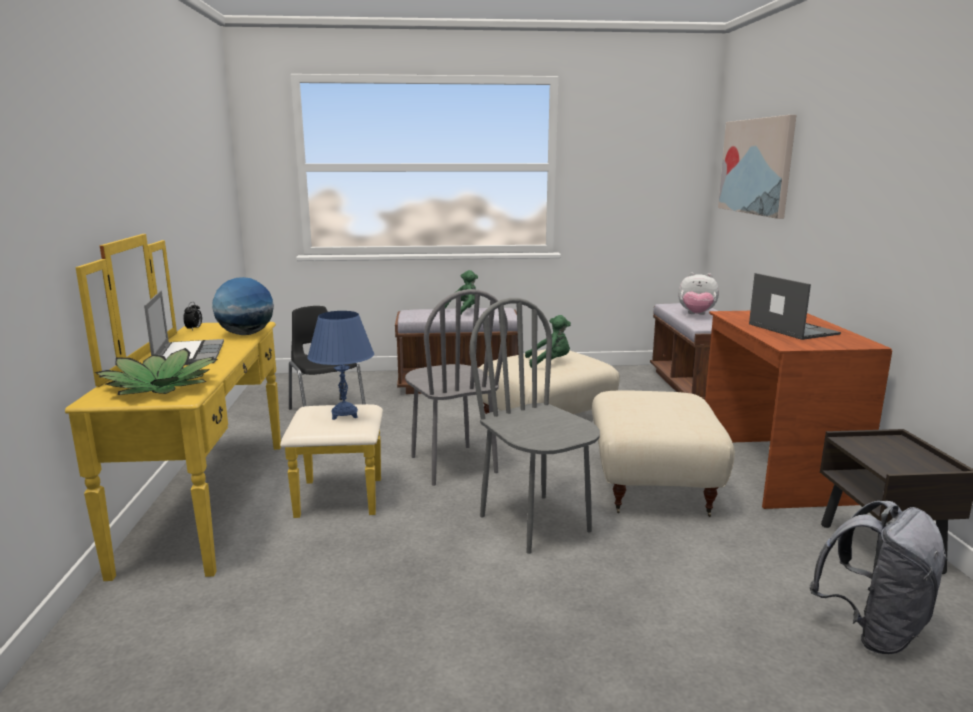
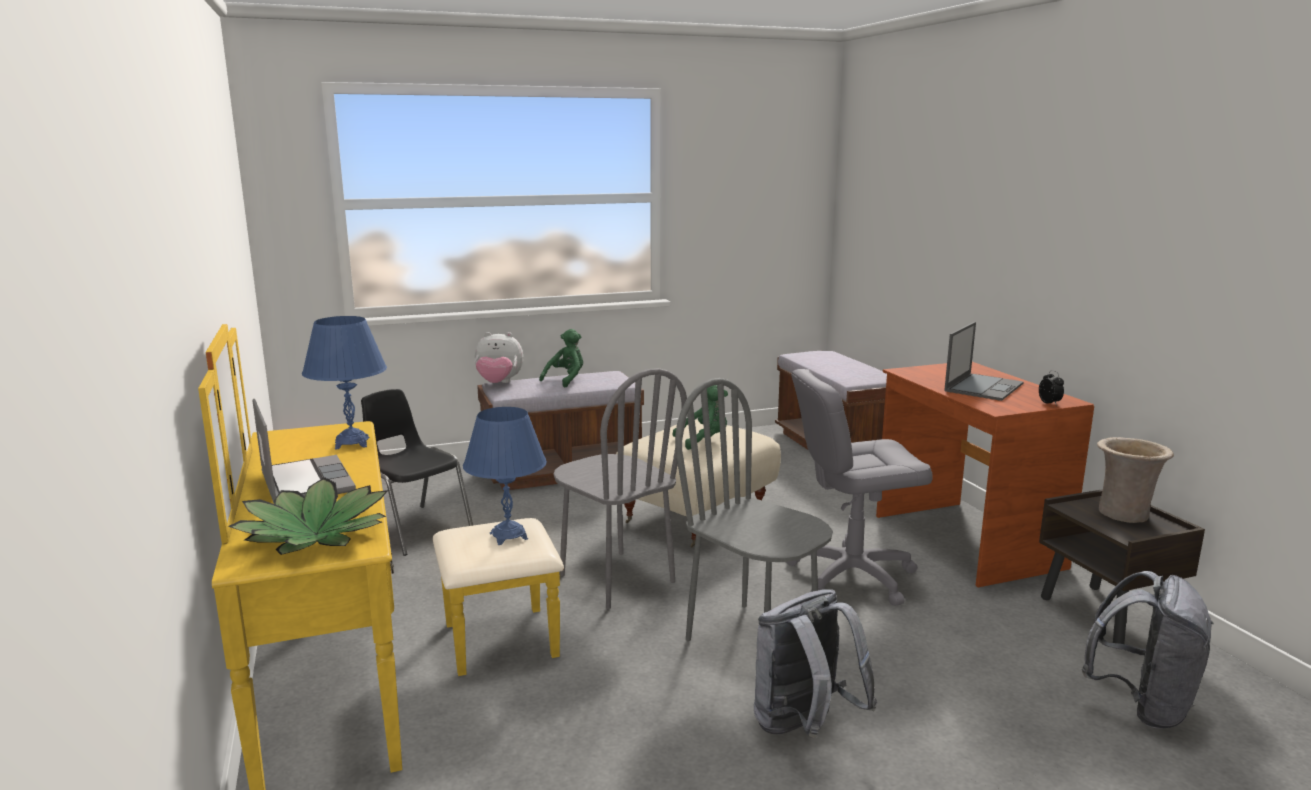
camera: 15 degrees left, 0 degrees up
(194, 329) = (271, 441): alarm clock -> alarm clock (1050, 403)
(246, 334) = (352, 443): globe -> blue table lamp
(537, 597) = (803, 728): none -> grey backpack
(650, 486) = (851, 576): beige ottoman -> grey office chair
(696, 315) = (836, 367): plush toy -> plush toy (499, 383)
(756, 166) = (896, 197): picture -> none
(792, 329) = (984, 387): laptop -> laptop turned 75 degrees clockwise
(901, 452) = (1123, 514): none -> beige vase

